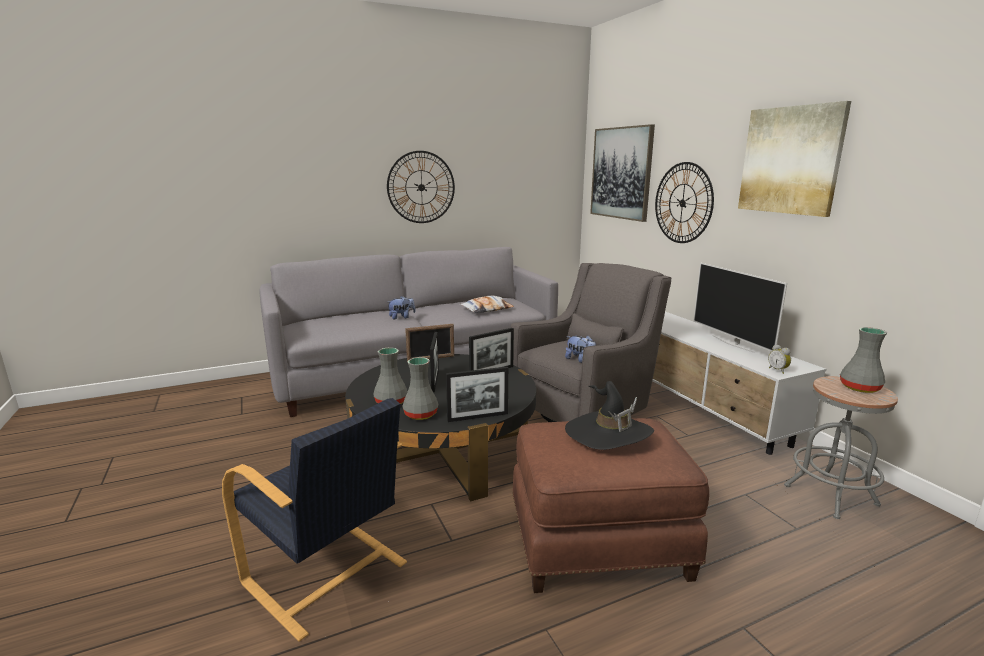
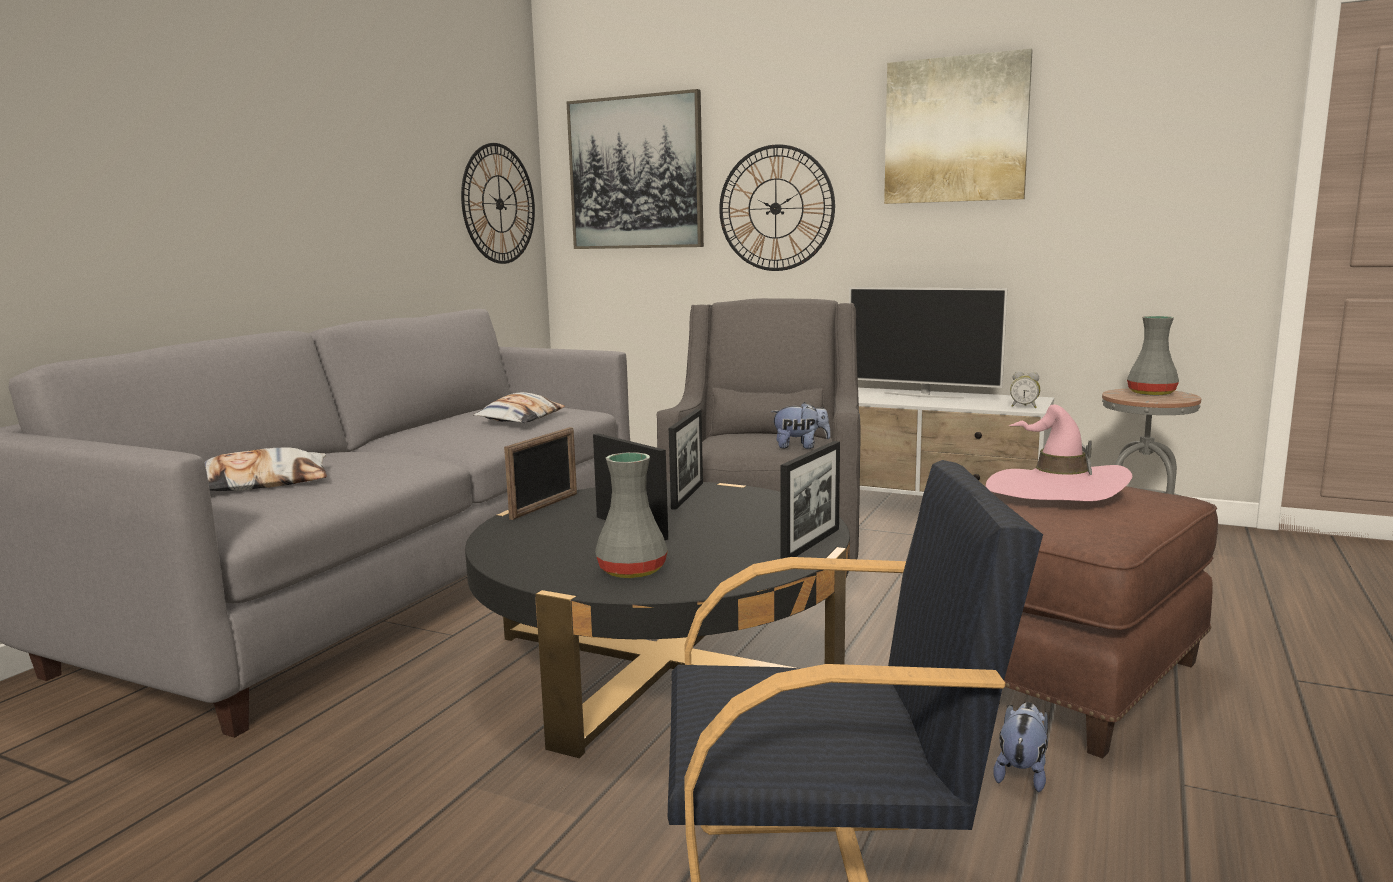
camera: 40 degrees left, 5 degrees down
(340, 321) = (260, 483): none -> pillow
(401, 317) = (386, 455): plush toy -> plush toy (1021, 773)
(421, 187) = (304, 190): wall clock -> wall clock (499, 204)
(421, 414) = (724, 567): grey vase -> none
(608, 434) = (1056, 490): black hat -> pink hat

